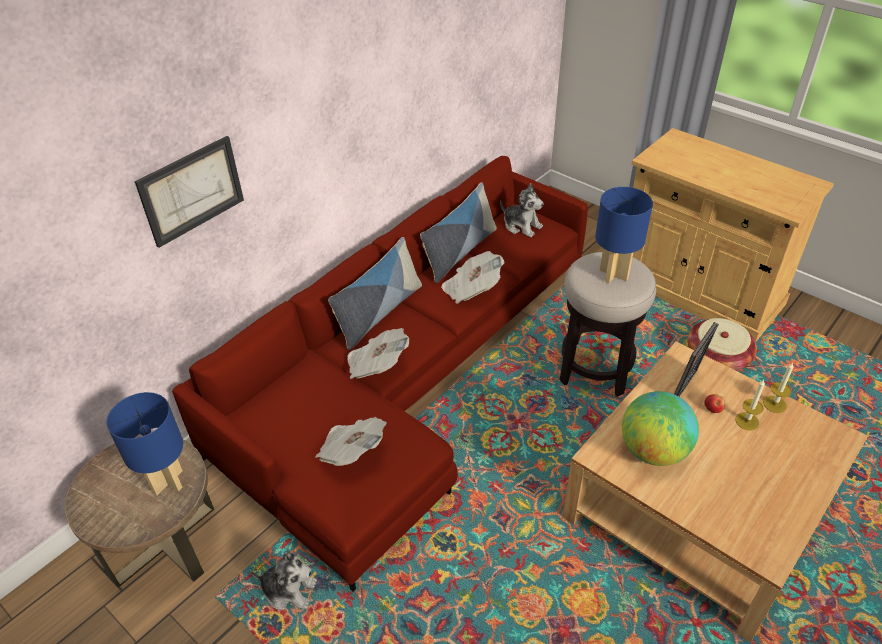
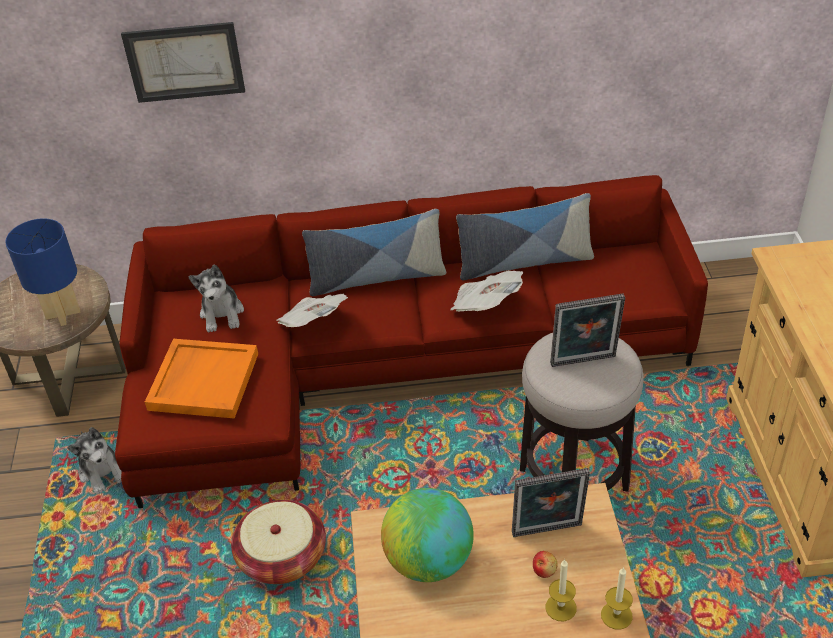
camera: 45 degrees right, 0 degrees up
(352, 451) = (203, 380): newspaper -> orange tray
(521, 226) = (624, 270): plush toy -> plush toy (222, 314)
(613, 274) = (584, 363): blue table lamp -> picture frame
(717, 358) = (729, 560): basket -> basket (282, 557)

